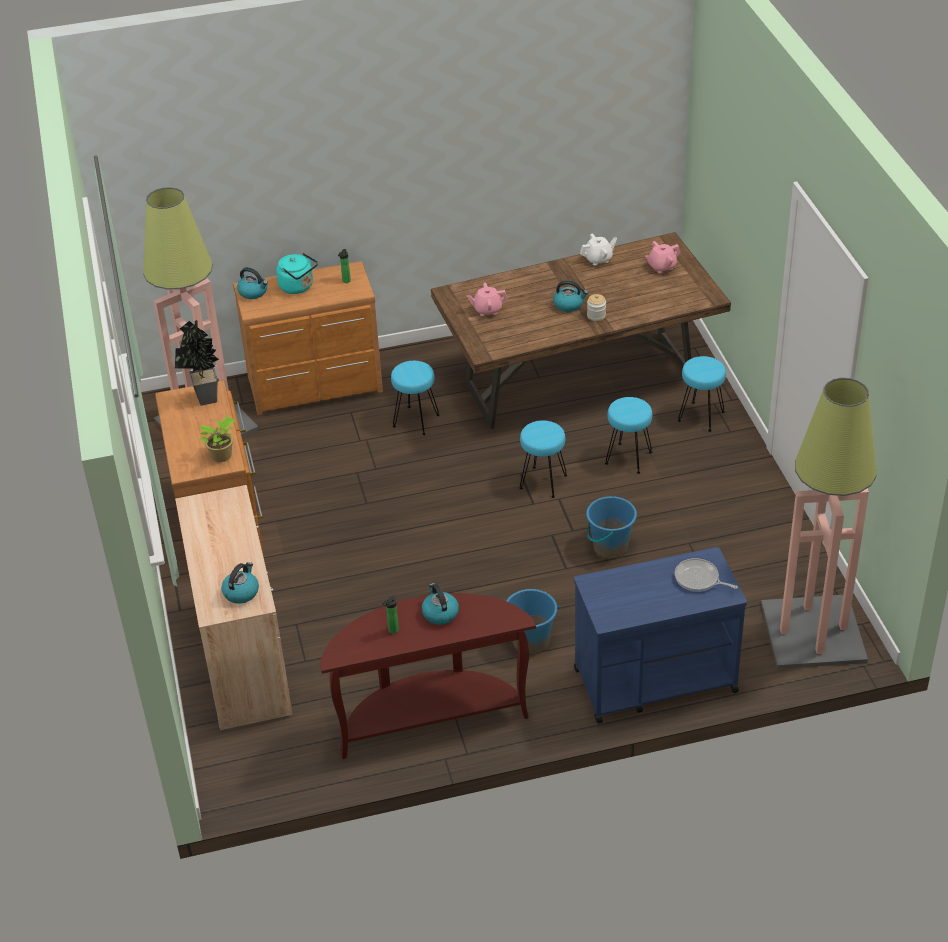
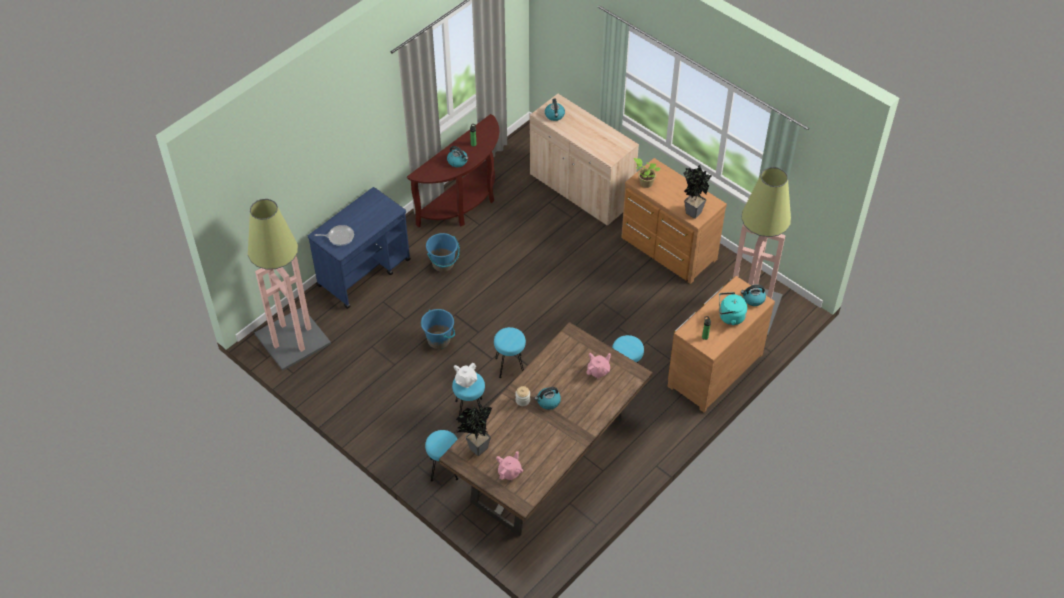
camera: 145 degrees right, 10 degrees up
(598, 259) = (560, 457): white teapot -> white teapot (465, 381)
(683, 296) = (475, 449): none -> potted plant

